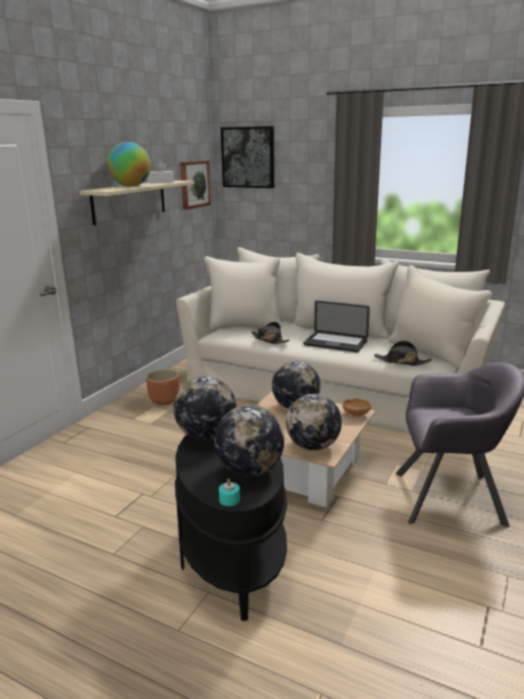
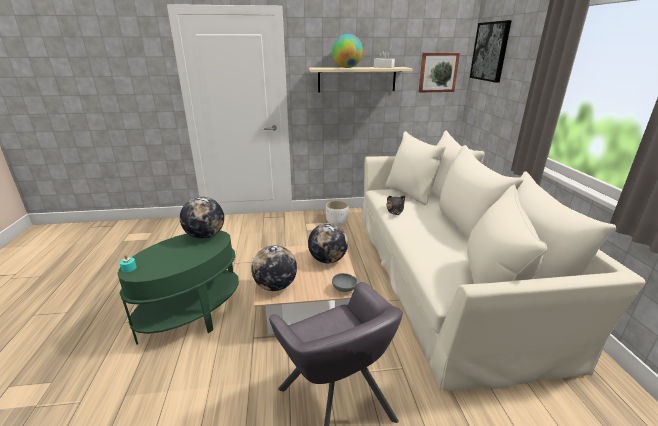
camera: 55 degrees right, 5 degrees up
(165, 400) = (337, 222): brown planter -> white planter
(232, 558) = (191, 315): black side table -> green side table
(249, 470) = (167, 263): globe -> none
(335, 343) = (429, 233): laptop -> none
(356, 414) = (345, 289): brown bowl -> grey bowl
(401, 362) = (437, 274): black hat -> none

